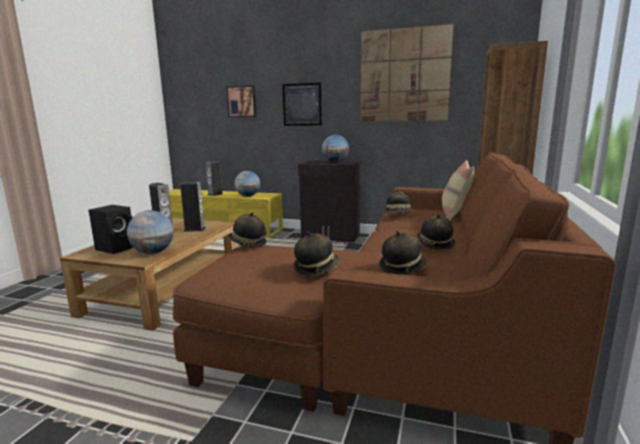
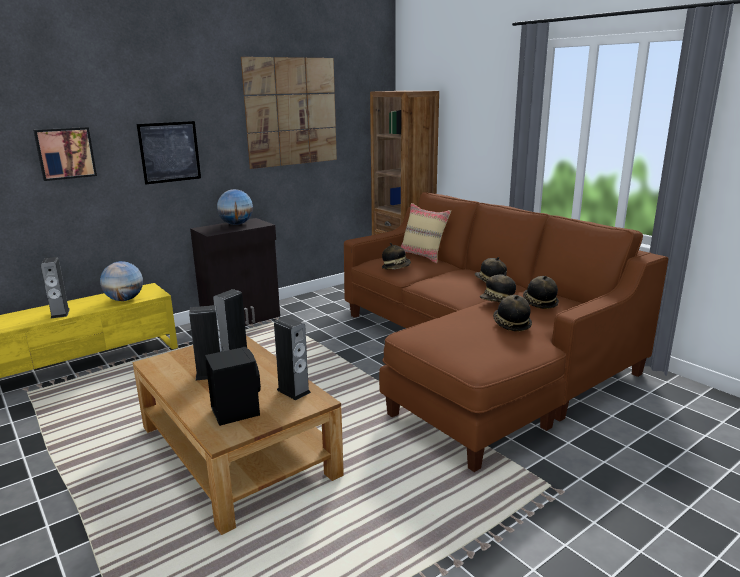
camera: 55 degrees left, 5 degrees up
(153, 252) = (293, 391): globe -> speaker
(247, 244) = (413, 332): hat -> hat (497, 302)

